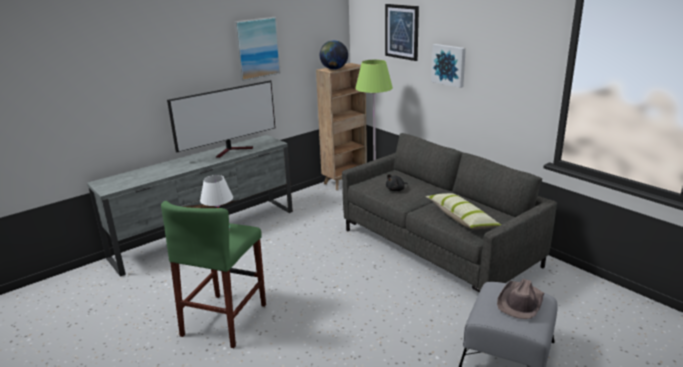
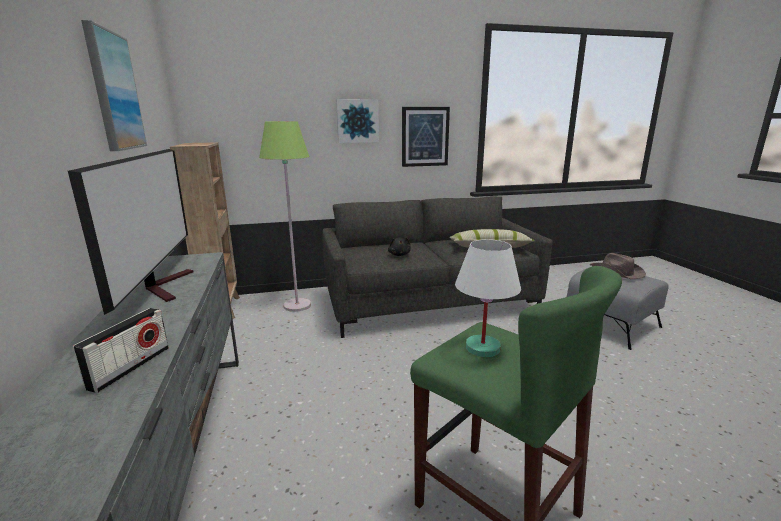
camera: 65 degrees left, 5 degrees down
(163, 173) = (130, 367): none -> radio
(334, 69) = (196, 144): globe -> none
(402, 32) = (280, 89): picture -> picture (425, 136)

